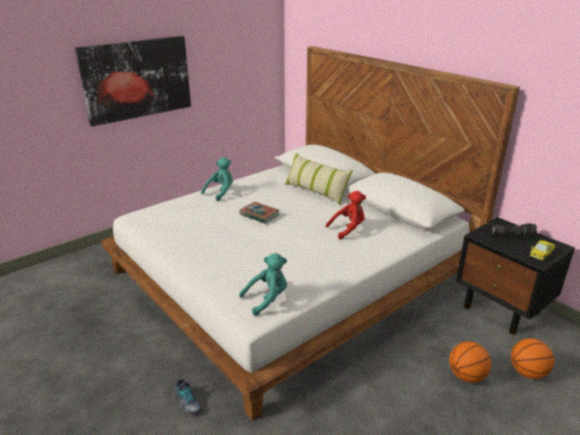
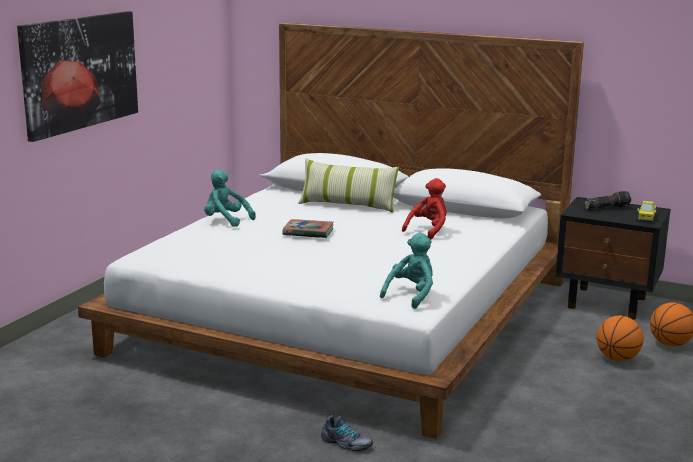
camera: 25 degrees left, 10 degrees down
(220, 192) = (226, 220): turquoise plush toy -> turquoise plush toy turned 75 degrees counterclockwise

